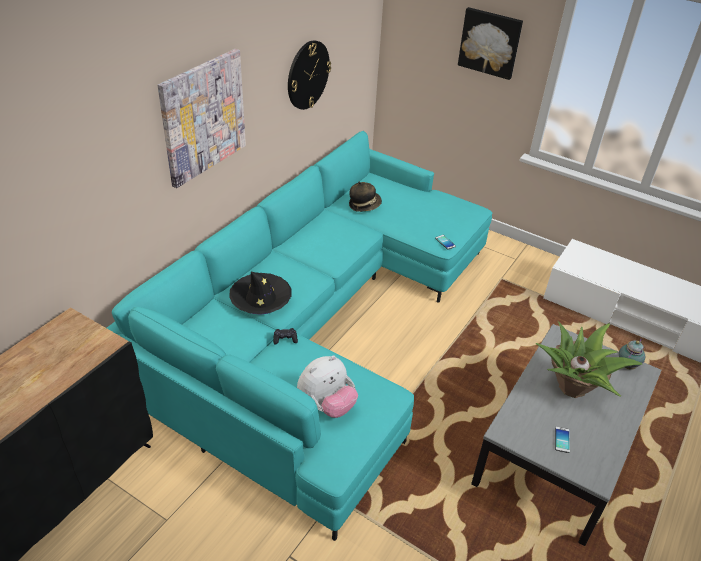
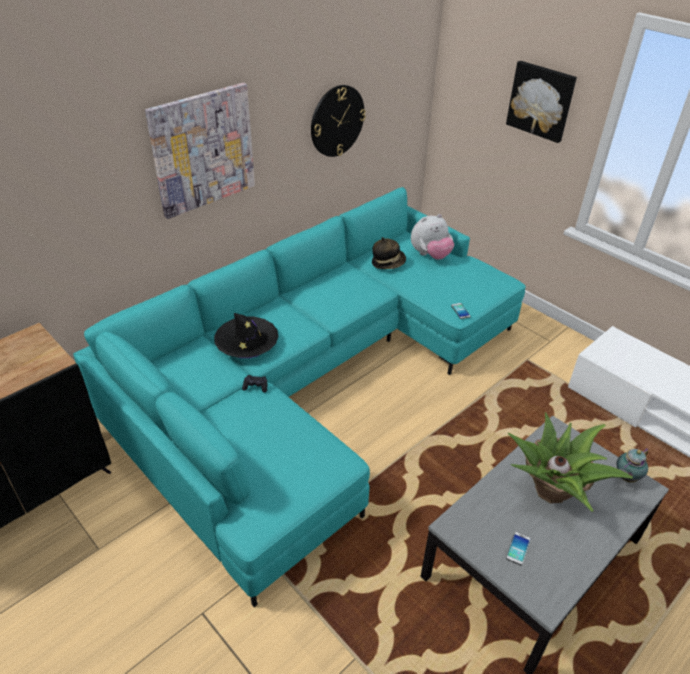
camera: 15 degrees right, 0 degrees up
(326, 405) = (270, 462): plush toy -> plush toy (430, 255)

